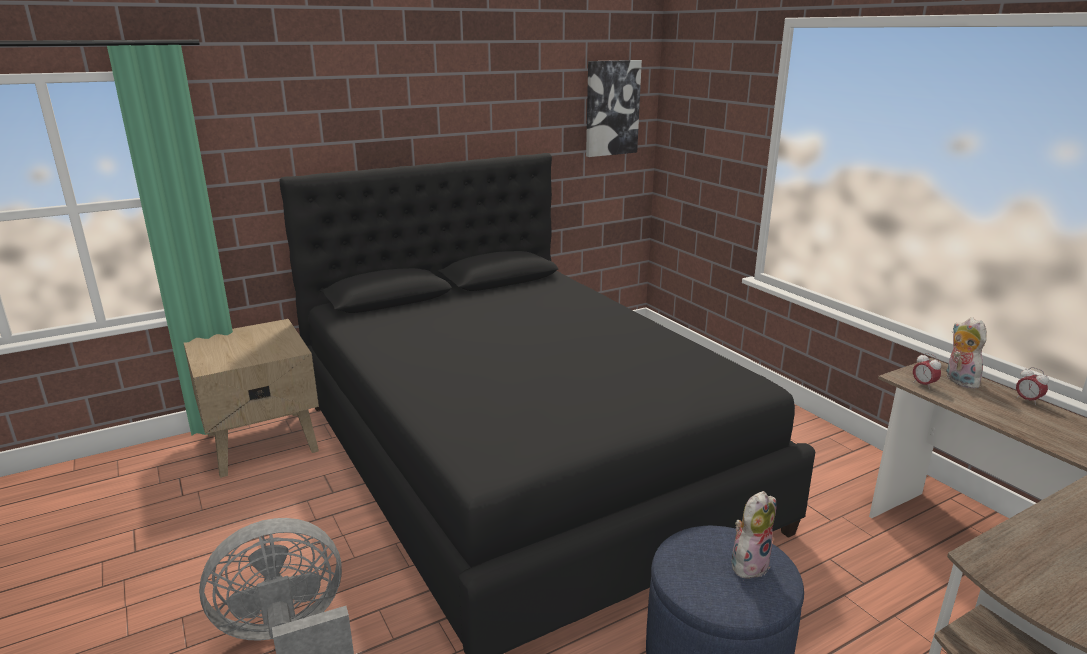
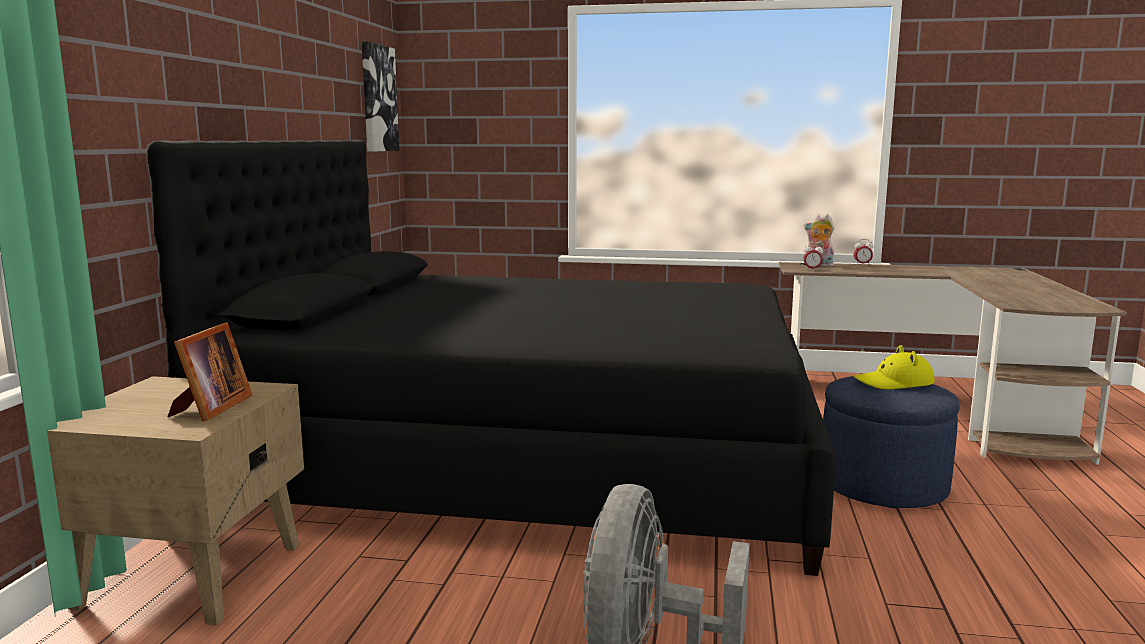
camera: 50 degrees left, 10 degrees down
(245, 355) = (210, 409): none -> picture frame
(749, 563) = (894, 382): plush toy -> yellow hat

